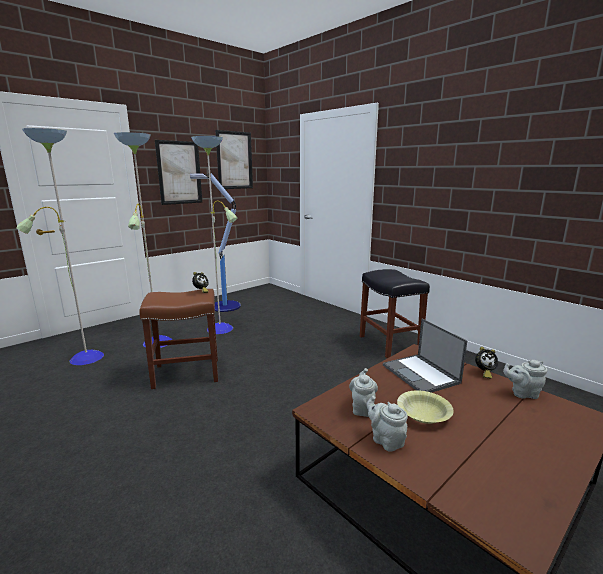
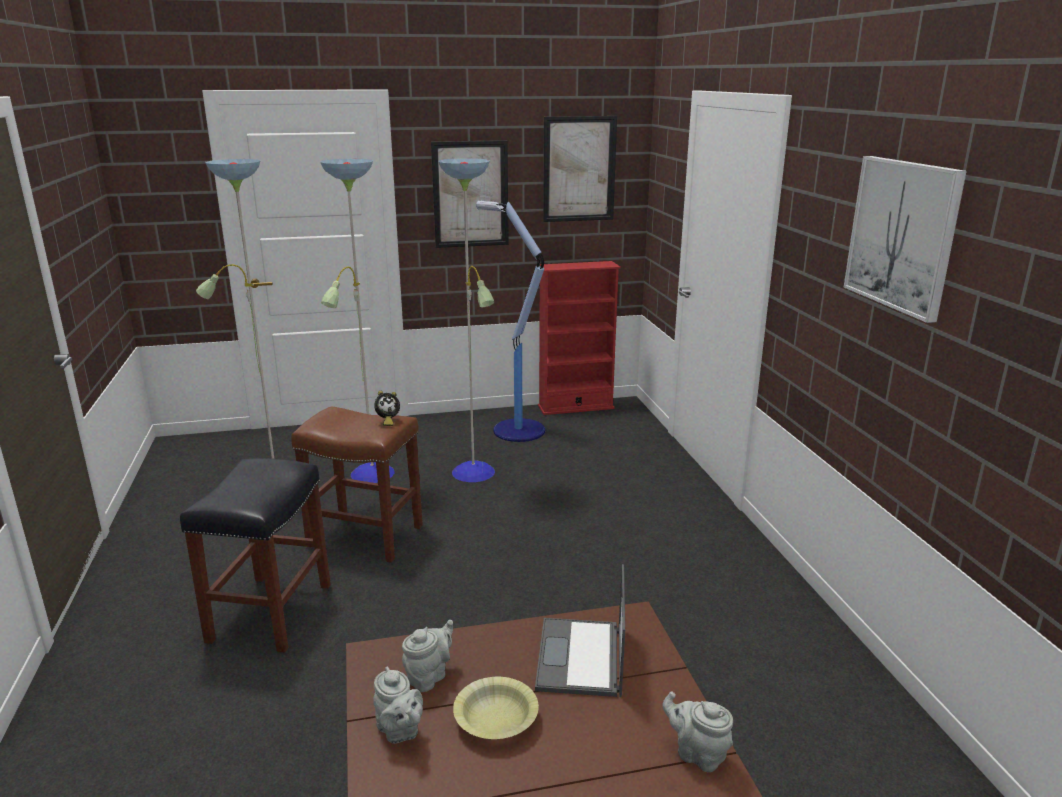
camera: 30 degrees right, 5 degrees up
(244, 292) = (575, 407): none -> red bookcase
(385, 440) = (399, 731): grey teapot -> grey teapot turned 150 degrees clockwise
(390, 344) = (721, 582): black stool -> black stool (270, 614)
(470, 150) = (902, 235): none -> picture
(484, 373) = (688, 695): alarm clock -> none

